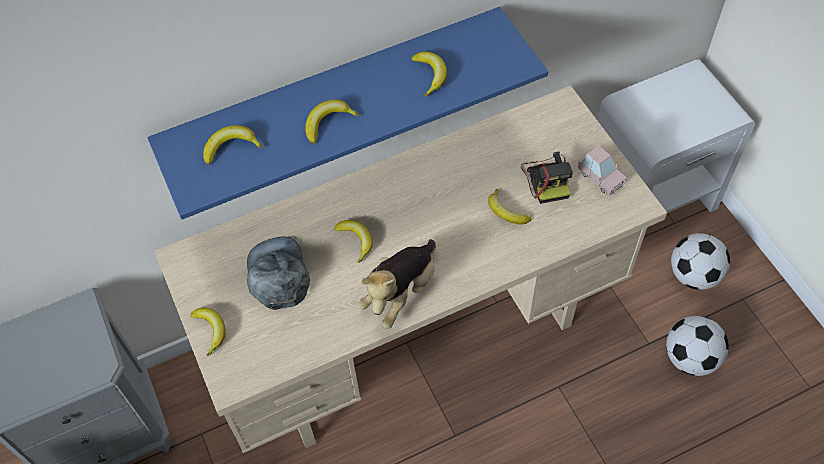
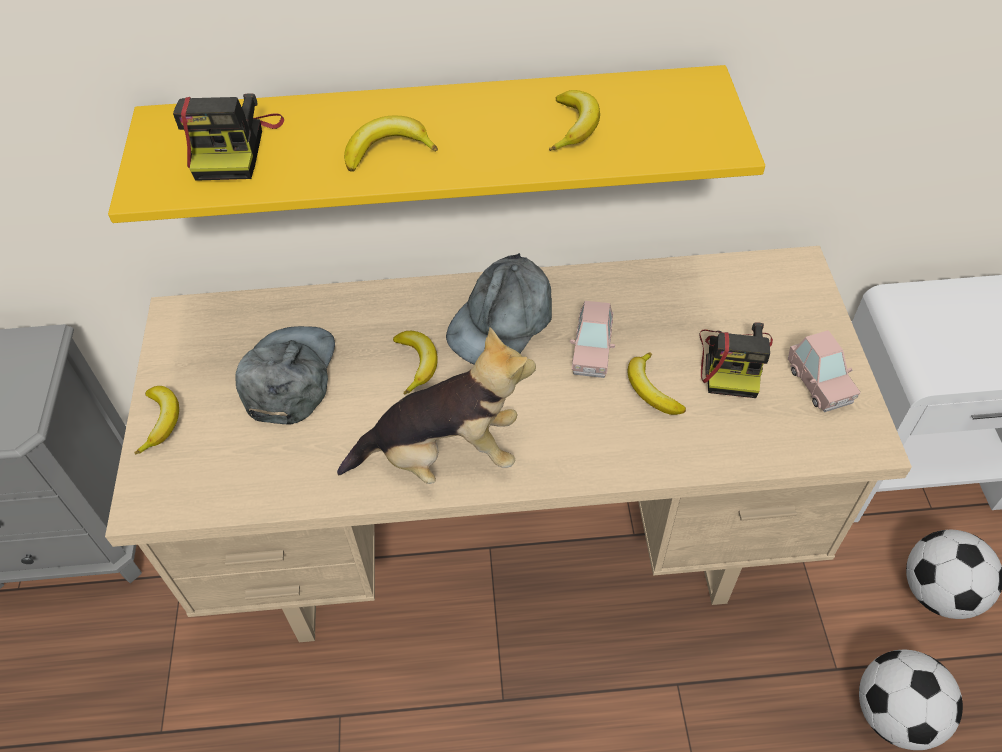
camera: 20 degrees right, 5 degrees down
(231, 147) = (234, 147): banana -> camera
(334, 95) = (438, 136): blue shelf -> yellow shelf
(397, 195) = (502, 321): none -> grey cap
(401, 292) = (444, 455): plush toy -> plush toy turned 150 degrees counterclockwise
(461, 199) = (591, 352): none -> pink toy car

